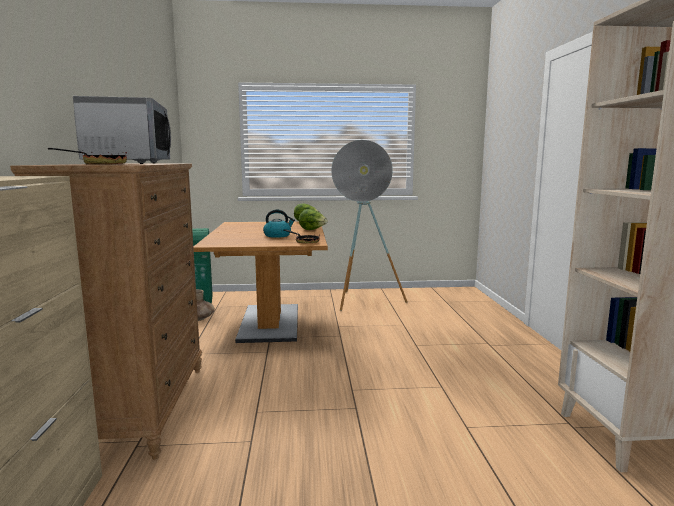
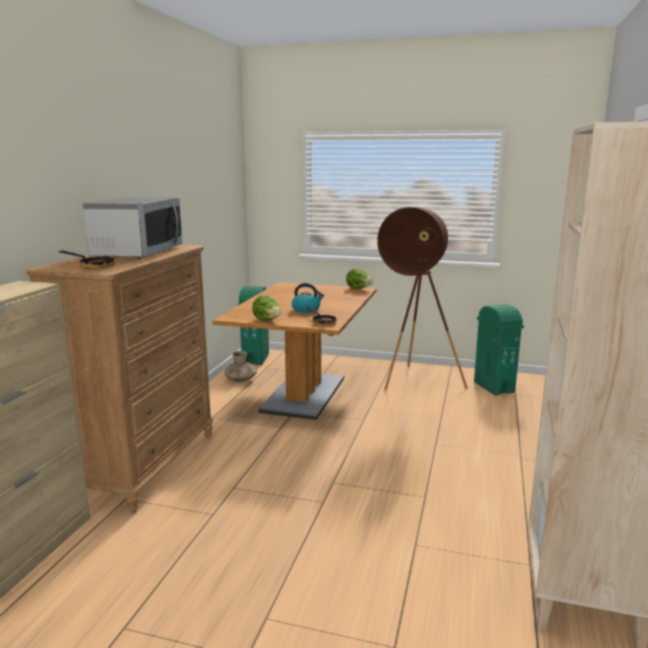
camera: 20 degrees right, 5 degrees up
(313, 230) = (350, 304): lettuce -> lettuce (267, 321)
(362, 305) = (413, 386): turquoise floor lamp -> brown floor lamp
(426, 299) = (493, 387): none -> green trash can

